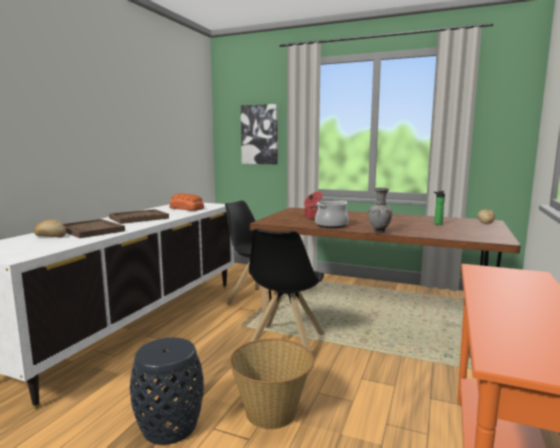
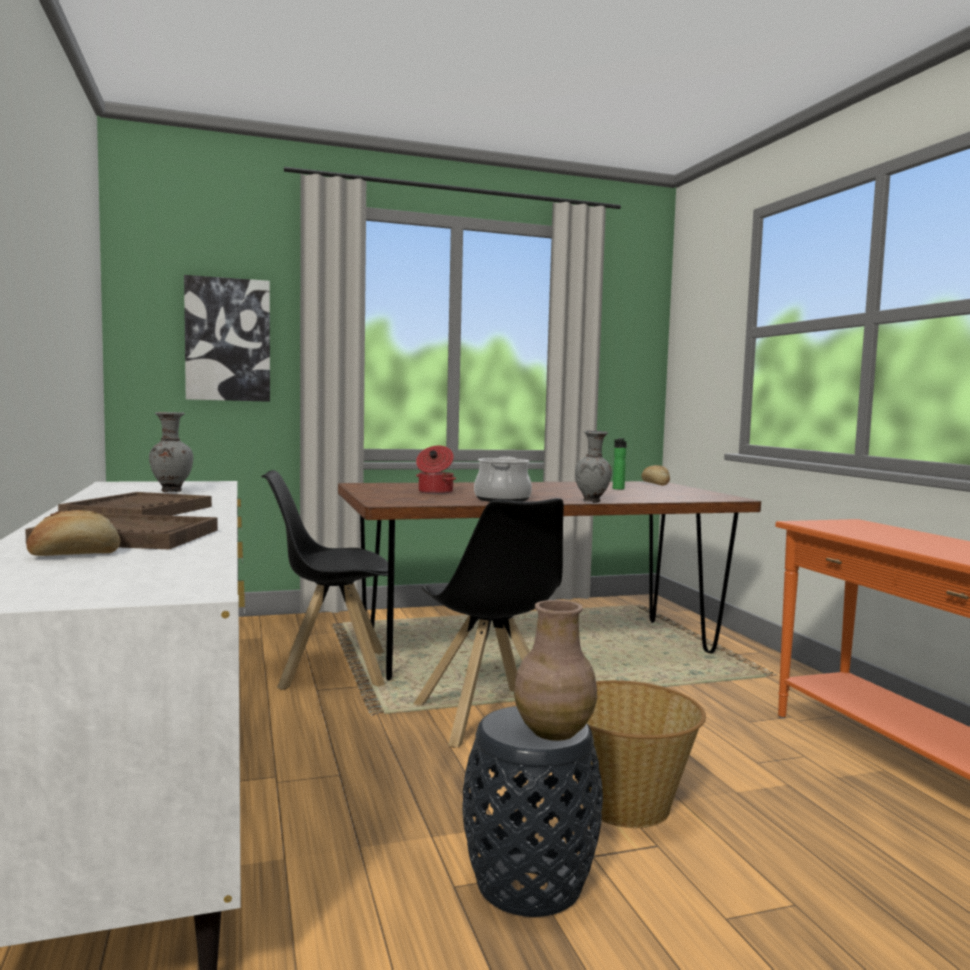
camera: 40 degrees left, 5 degrees down
(164, 355) = (553, 731): none -> brown vase
(186, 208) = (171, 491): bread -> grey vase

